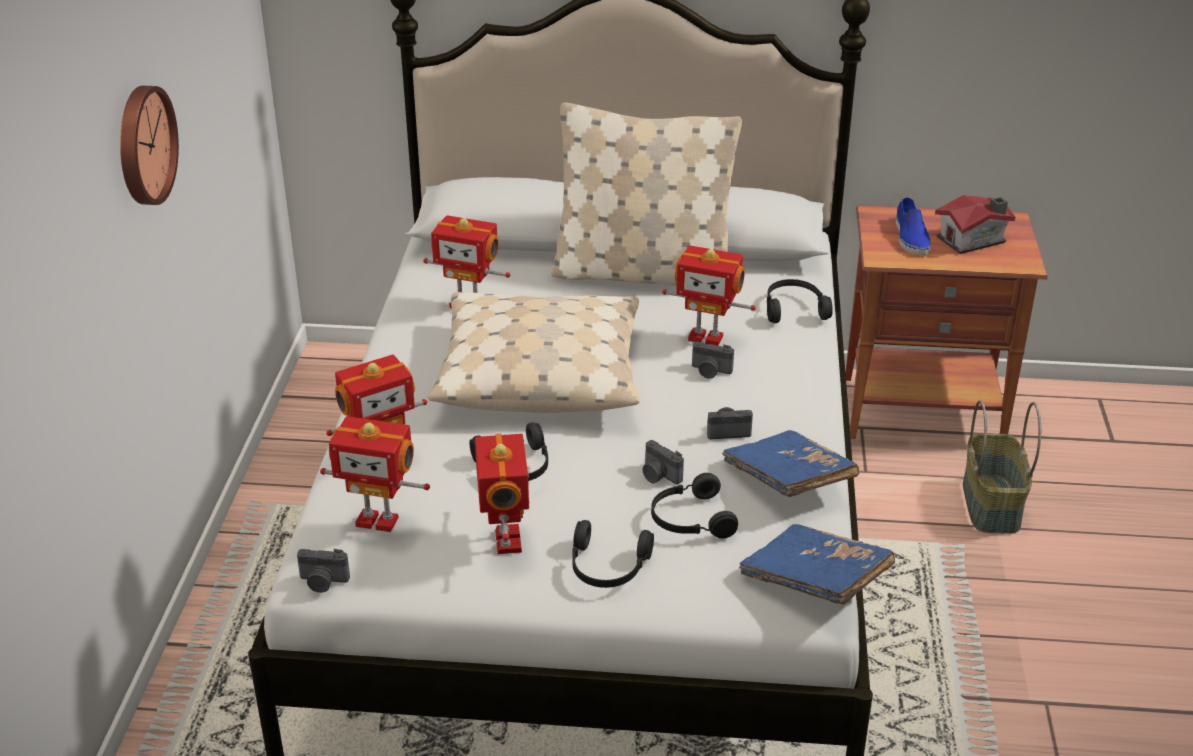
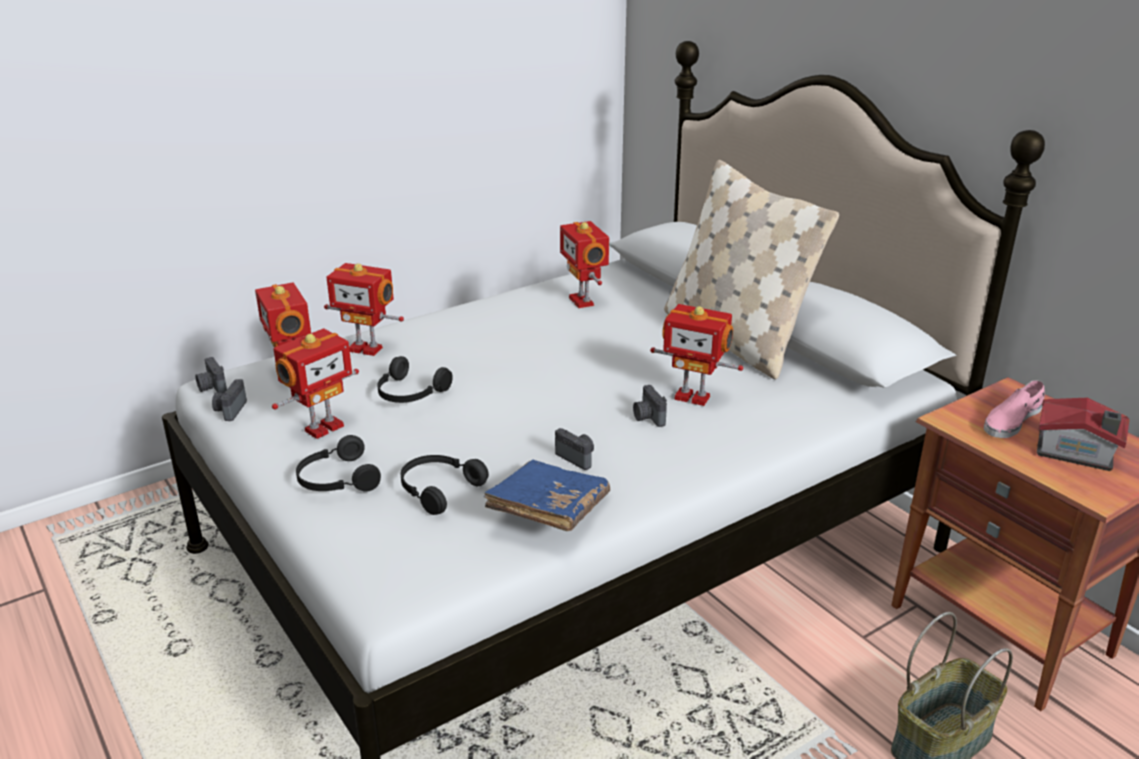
camera: 50 degrees right, 5 degrees down
(143, 145) = (368, 76): wall clock -> none
(539, 373) = (539, 356): beige pillow -> none
(659, 476) = (479, 453): camera -> camera (229, 410)
(706, 337) = (693, 397): toy robot -> toy robot turned 45 degrees counterclockwise
(794, 309) = (800, 416): black headphones -> none
(815, 581) = (424, 583): blue book -> none
(910, 237) = (1011, 420): blue shoe -> pink shoe

